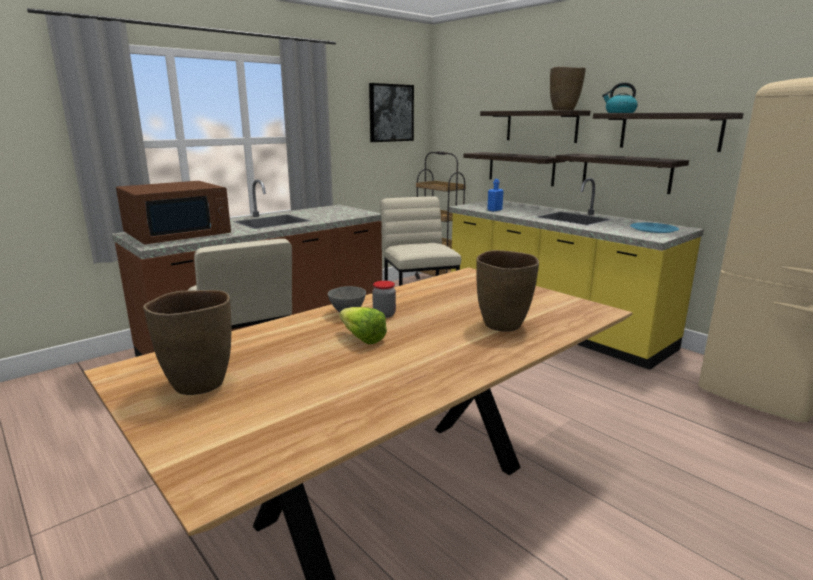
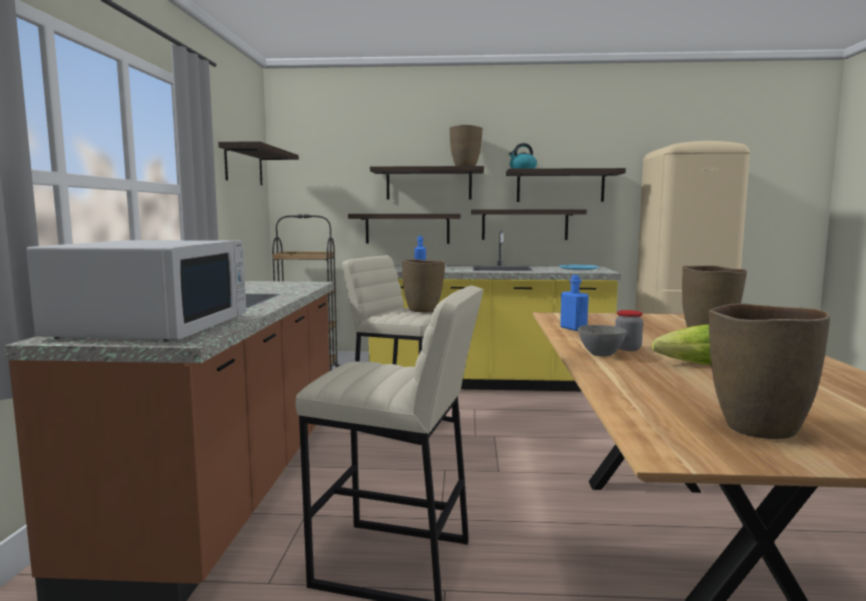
camera: 45 degrees left, 10 degrees down
(178, 233) = (154, 326): brown microwave -> white microwave
(391, 113) = (244, 166): picture -> shelf
(424, 248) = (423, 310): none -> brown vase
(428, 288) = (573, 328): none -> blue bottle

